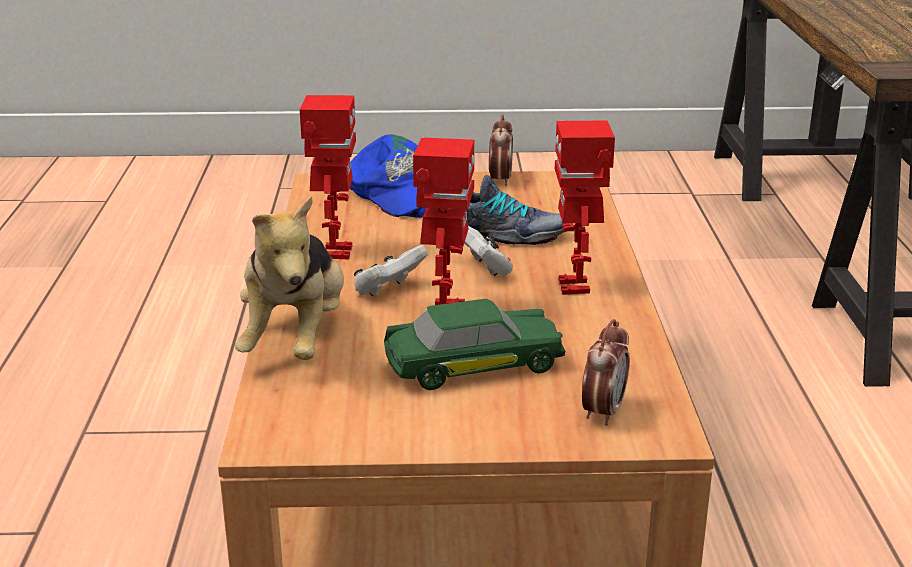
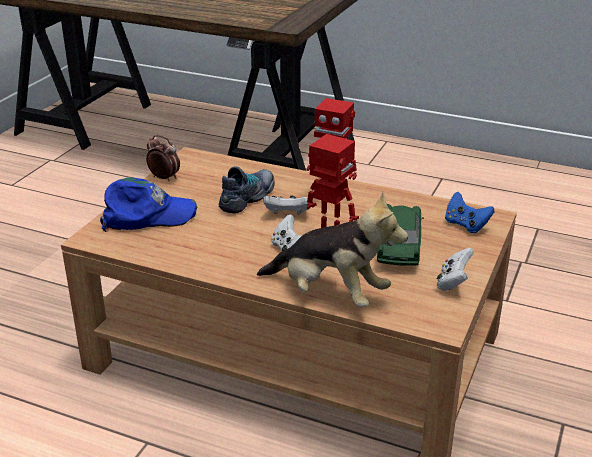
camera: 65 degrees left, 5 degrees up
(335, 252) = (218, 256): toy robot -> none
(399, 429) = (453, 282): none -> white game controller
(603, 412) = (466, 225): alarm clock -> blue game controller

